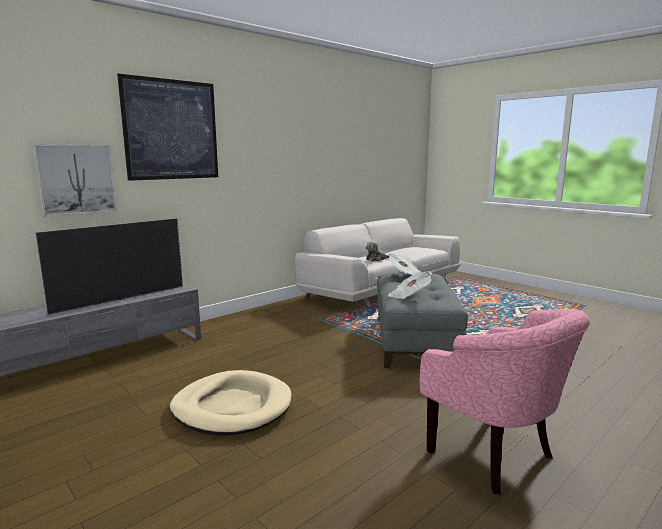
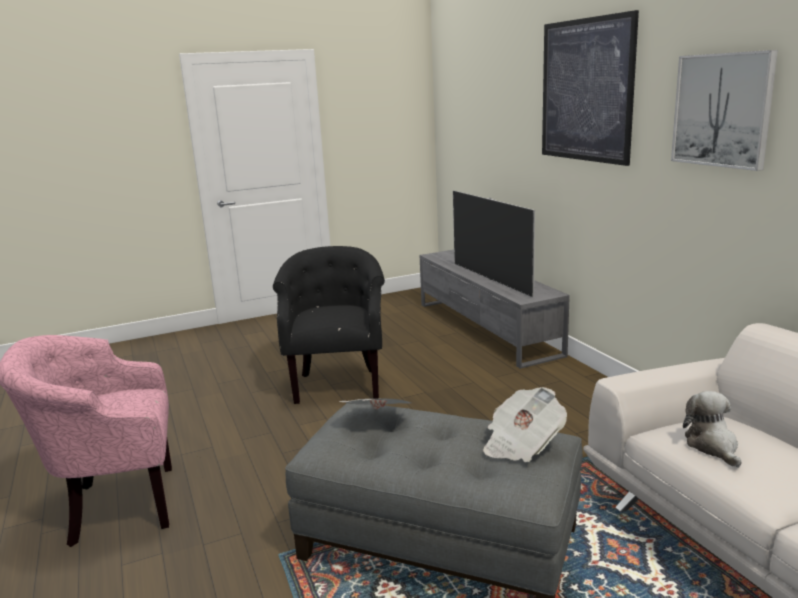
camera: 110 degrees right, 5 degrees up
(76, 179) = (513, 147): picture -> picture (722, 110)
(232, 407) = (338, 383): beige dog bed -> black armchair

